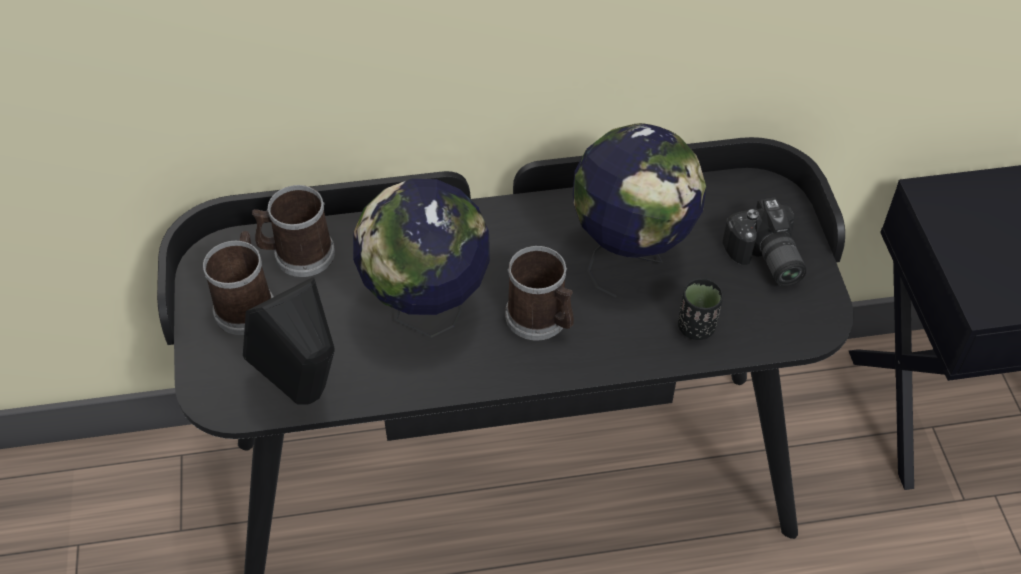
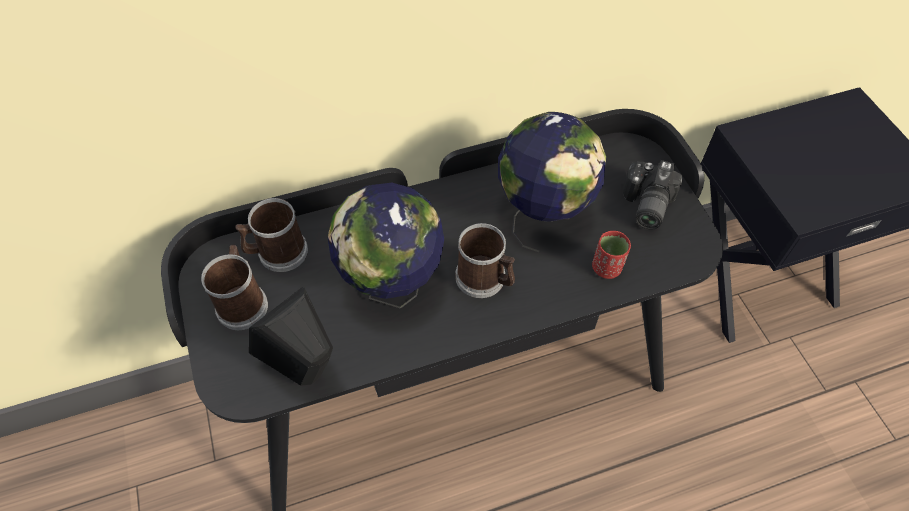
camera: 10 degrees left, 5 degrees up
(696, 327) = (606, 268): black cup -> red cup
(764, 260) = (644, 205): camera -> camera turned 45 degrees clockwise

